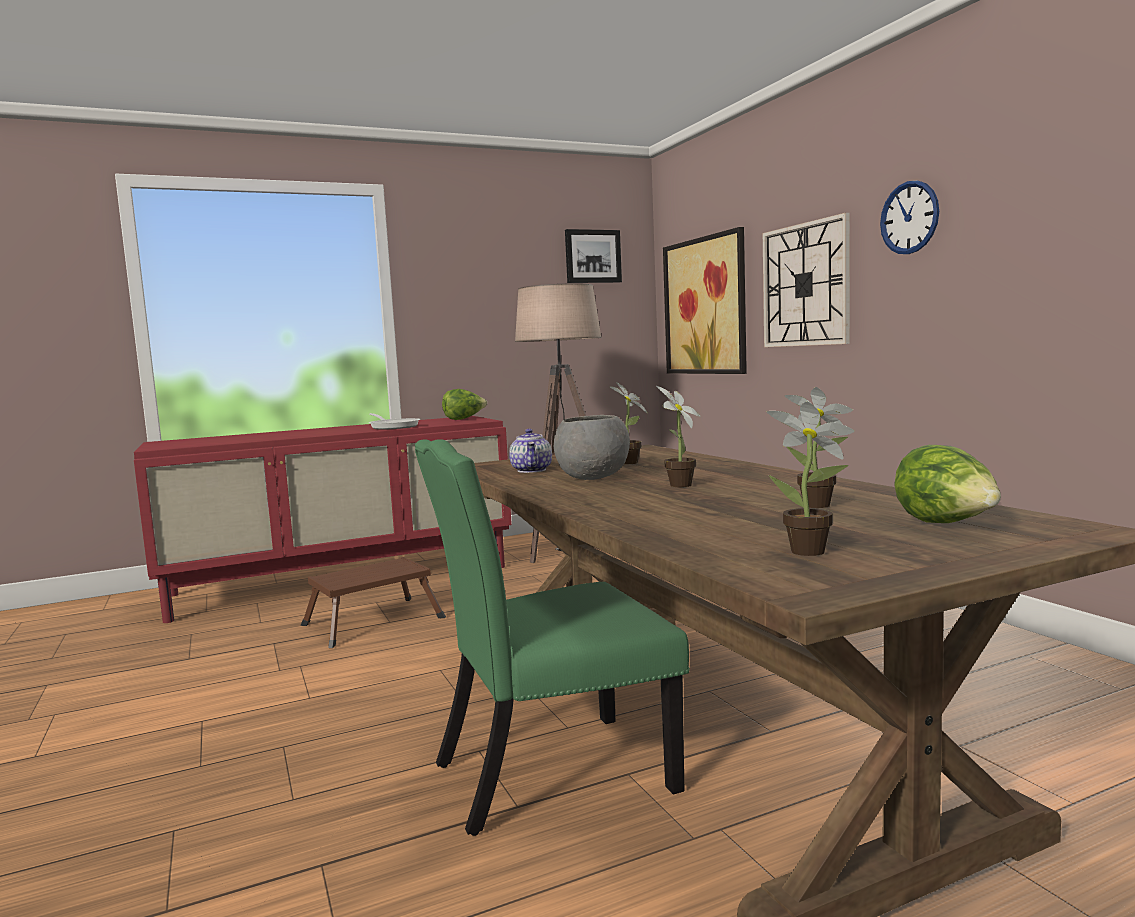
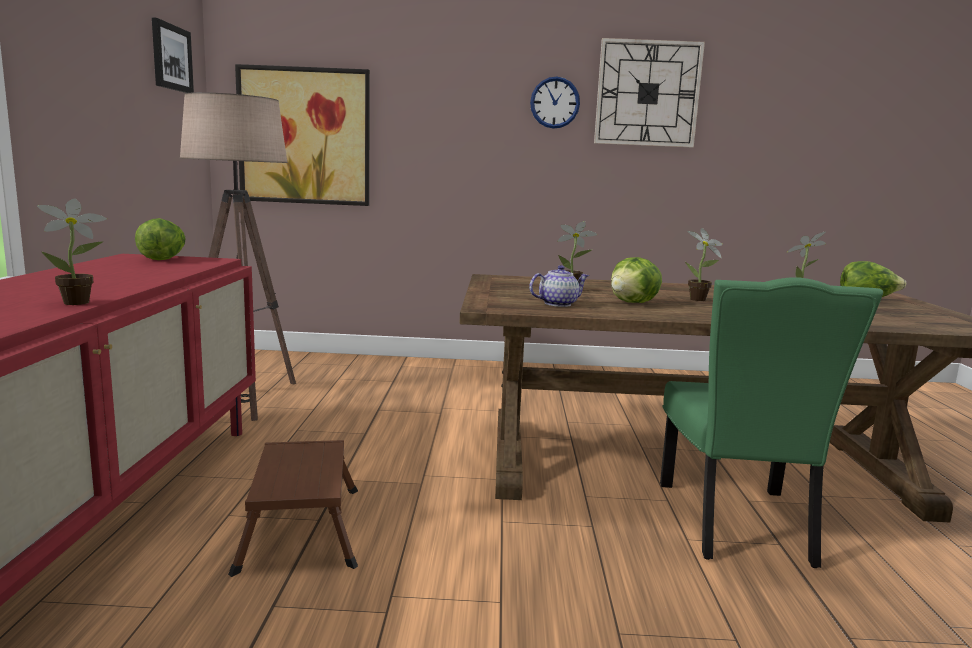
camera: 65 degrees left, 5 degrees up
(393, 427) = (136, 275): frying pan -> none
(532, 470) = (558, 304): teapot -> teapot turned 45 degrees counterclockwise
(593, 478) = (634, 303): grey bowl -> lettuce
(805, 285) = (447, 135): wall clock -> wall clock (647, 93)
(812, 553) = (922, 319): potted plant -> potted plant (81, 303)

